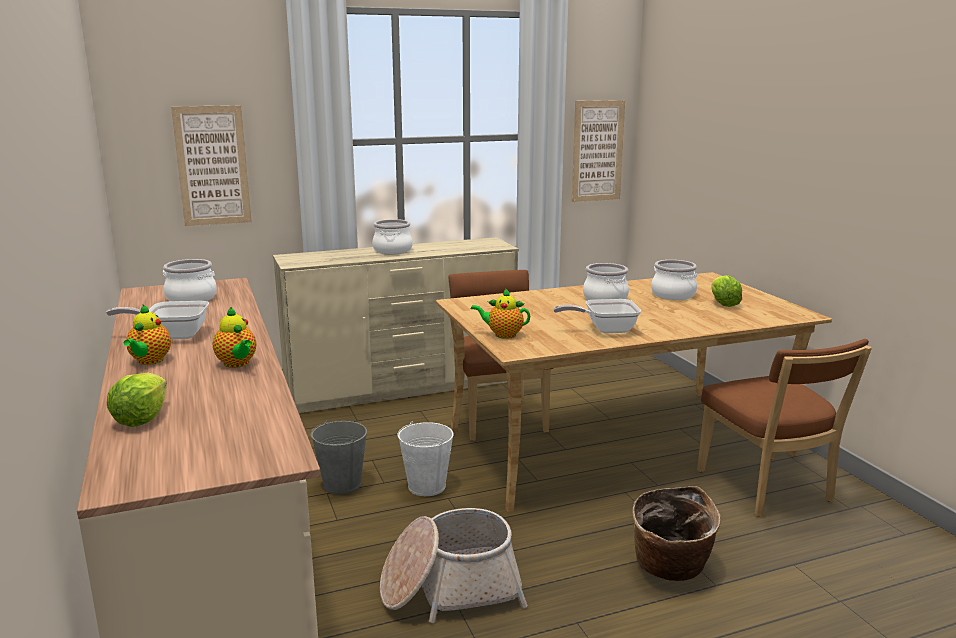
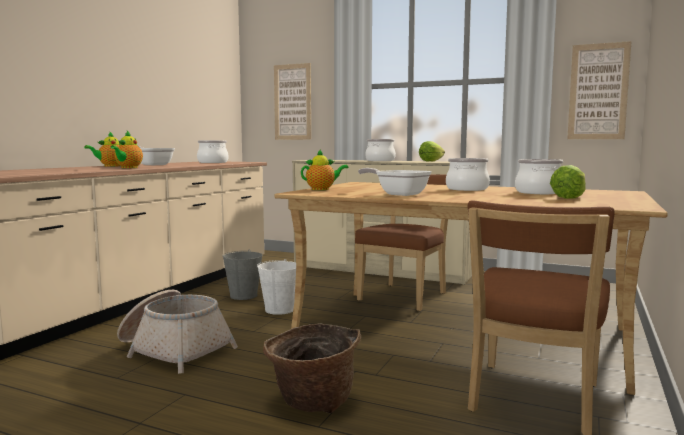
camera: 45 degrees right, 10 degrees down
(142, 418) = (31, 169): lettuce -> lettuce (431, 161)
(502, 335) = (322, 189): teapot -> teapot turned 105 degrees clockwise

